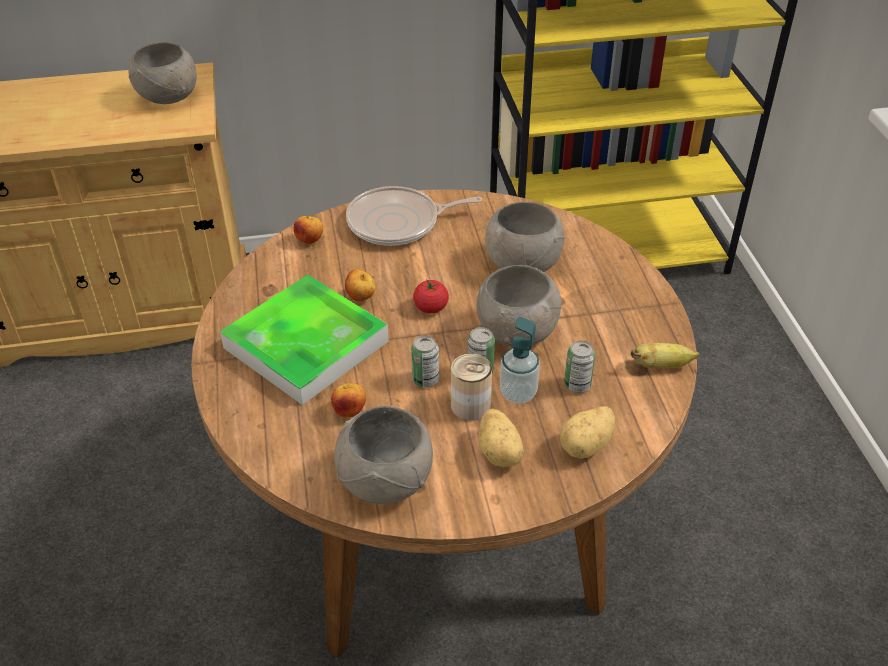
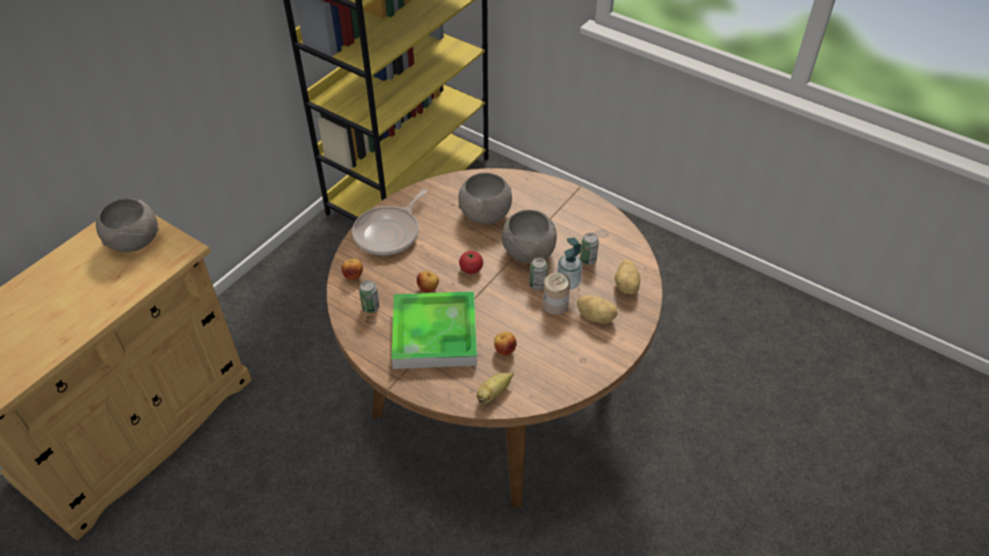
camera: 45 degrees left, 5 degrees up
(385, 482) = (566, 370): grey bowl -> none
(425, 380) = (518, 308): can -> can (370, 307)
(661, 366) = (610, 224): banana -> banana (494, 393)

